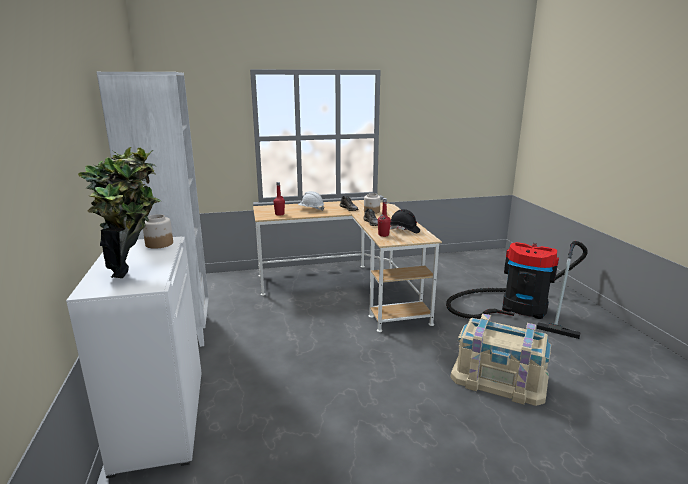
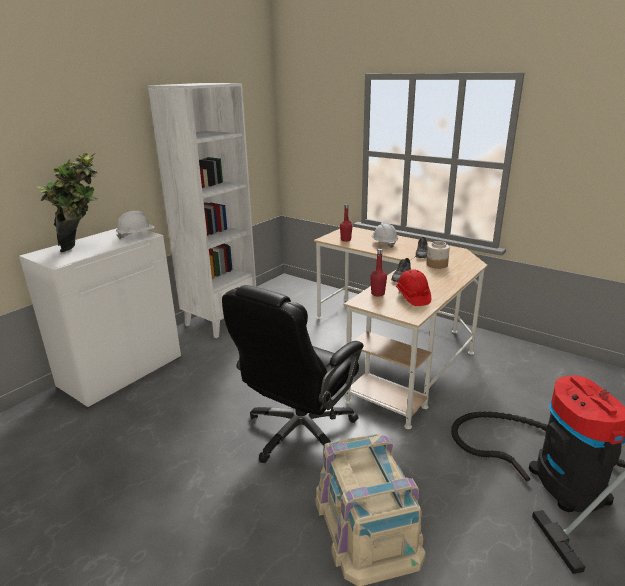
camera: 50 degrees right, 5 degrees up
(159, 244) = (136, 236): jar -> white hard hat
(387, 362) = (299, 432): none -> black office chair
(404, 230) = (412, 297): black hard hat -> red hard hat

